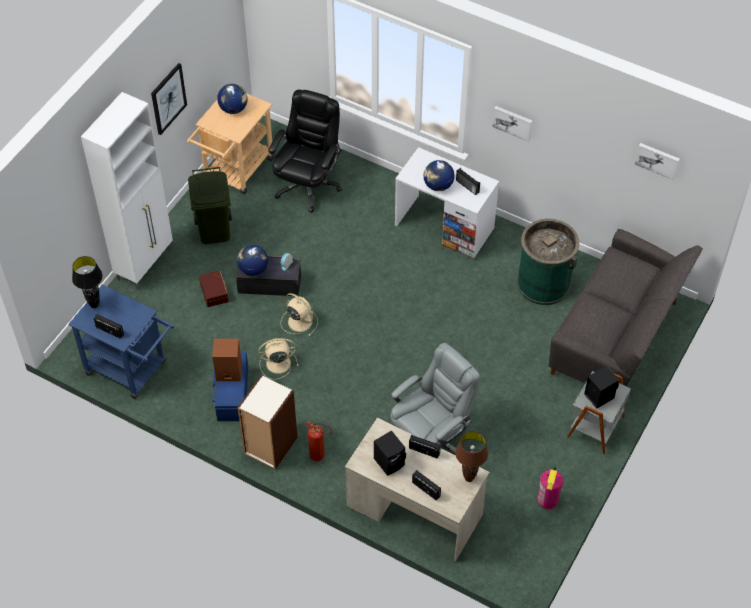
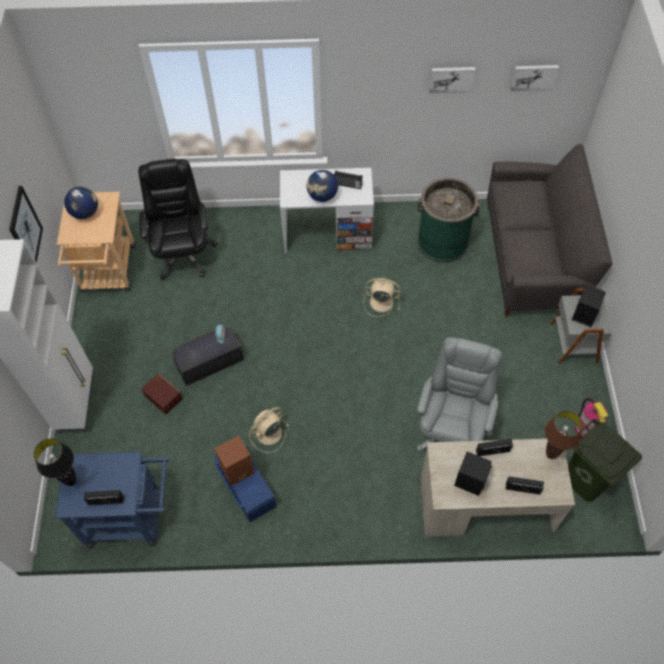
camera: 30 degrees left, 5 degrees up
(213, 230) = (123, 338): green trash can -> green trash can (585, 480)
(253, 269) = (193, 357): globe -> none
(270, 446) = (316, 518): bookcase -> none
(299, 321) = (260, 383): beige fan -> beige fan (380, 302)
(320, 456) = (368, 502): fire extinguisher -> none
(513, 122) = (373, 103): picture -> picture (451, 78)

